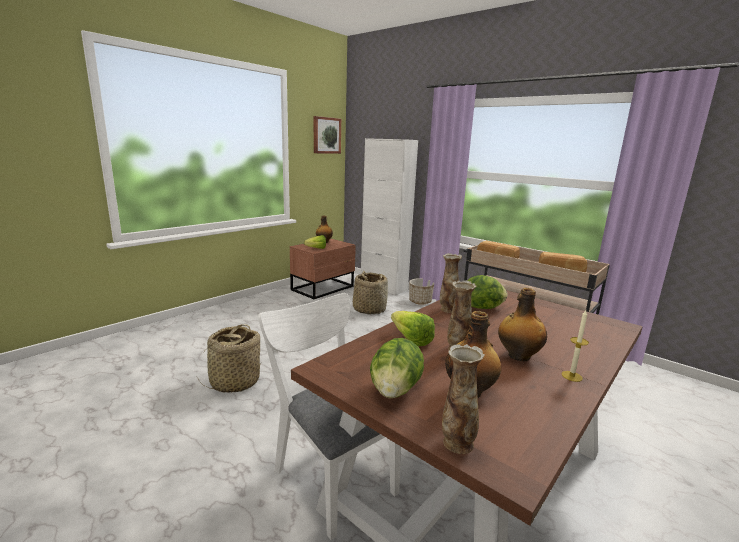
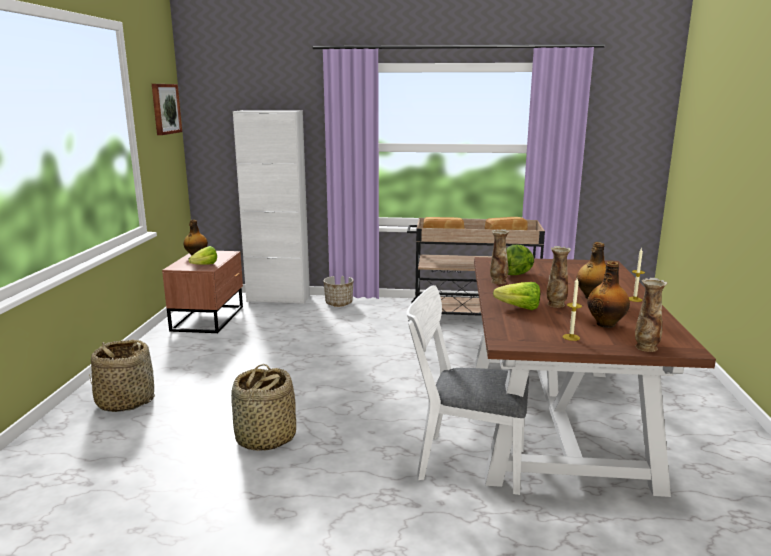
camera: 35 degrees left, 0 degrees up
(369, 309) = (297, 325): basket -> basket (125, 401)
(395, 390) = (571, 337): lettuce -> candle

